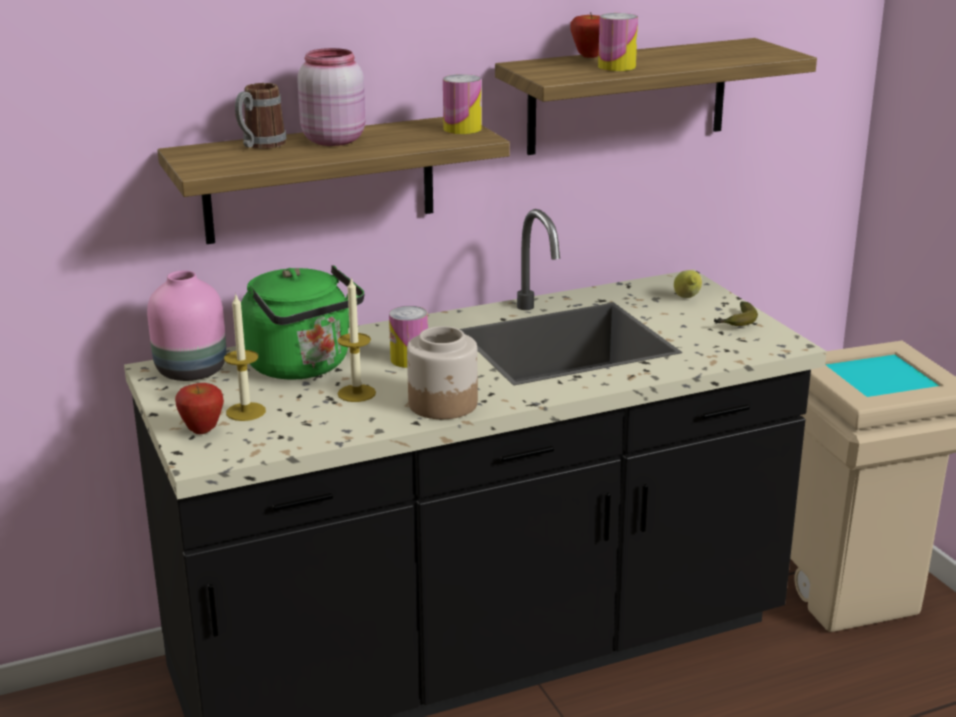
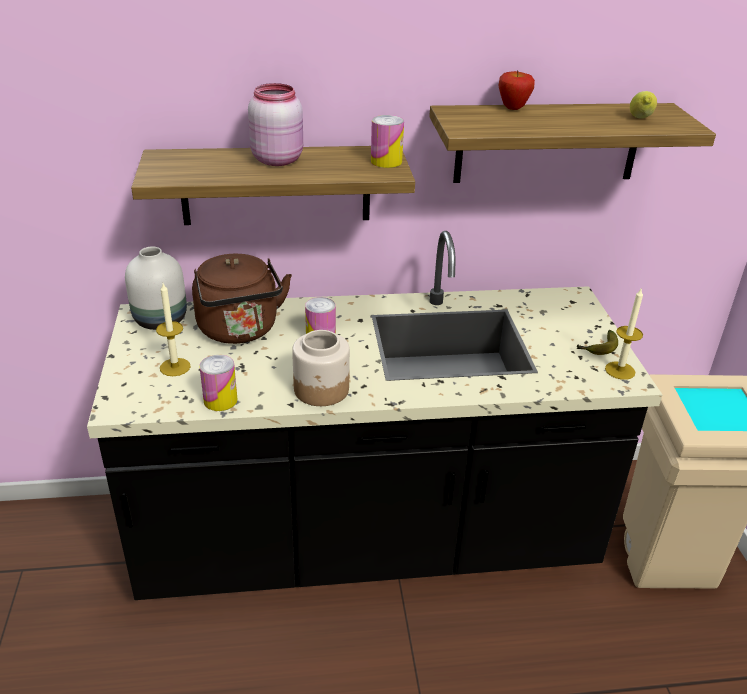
camera: 15 degrees right, 10 degrees up
(192, 371) = (162, 319): pink vase -> white vase
(202, 431) = (134, 380): apple -> none
(259, 145) = (218, 157): mug -> none
(303, 367) = (240, 331): green kettle -> brown kettle
(356, 393) = (263, 365): candle -> candle (620, 370)
(616, 67) = (527, 123): can -> can (220, 400)
(687, 298) = (569, 316): lemon -> lemon (640, 119)

